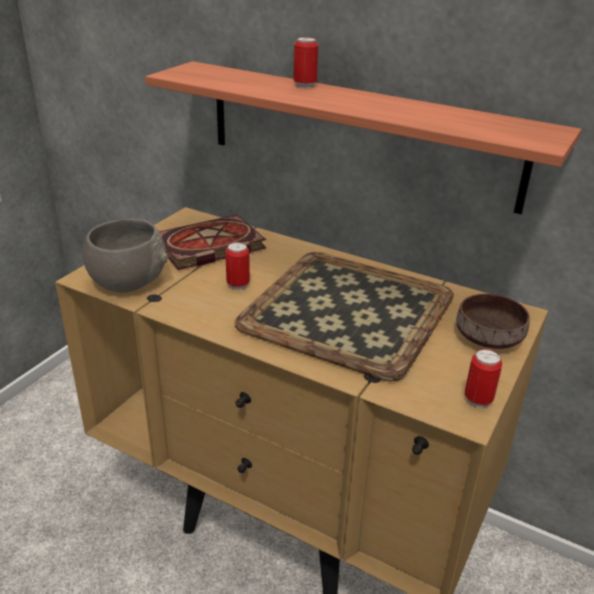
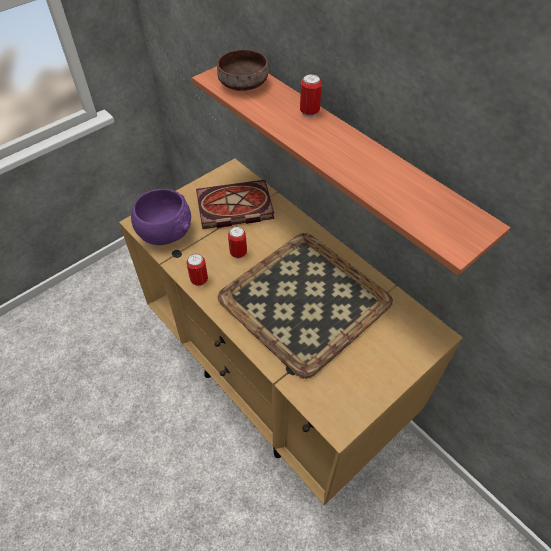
camera: 20 degrees right, 20 degrees up
(128, 281) = (165, 232): grey bowl -> purple bowl
(478, 399) = (355, 411): can -> can (199, 280)
(487, 336) = (397, 352): brown bowl -> brown bowl (243, 83)

